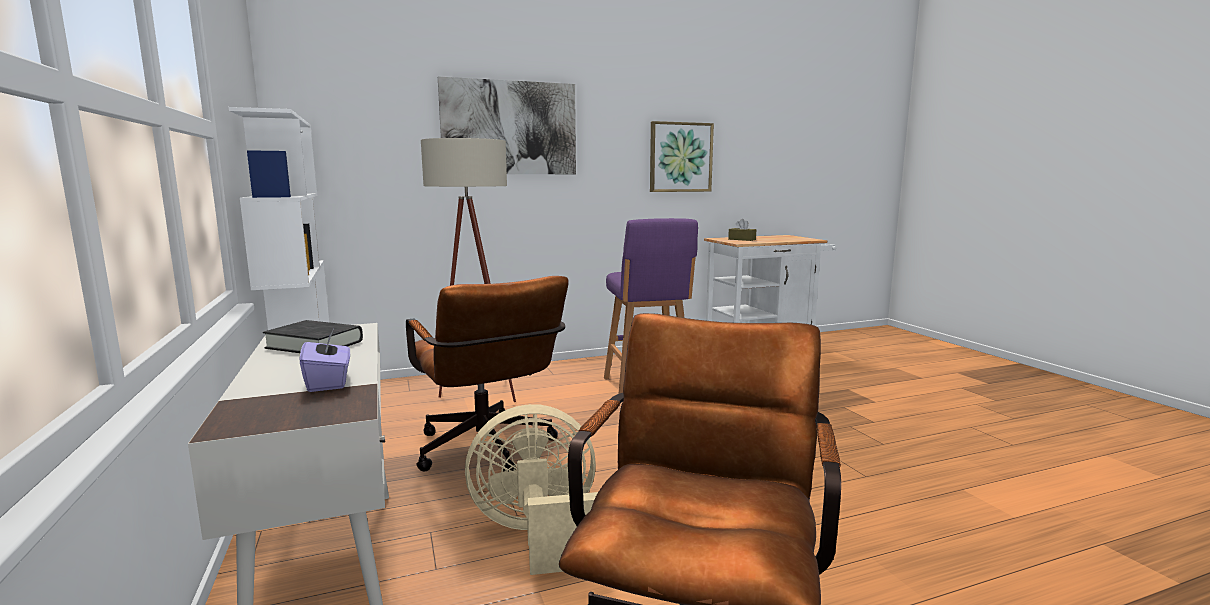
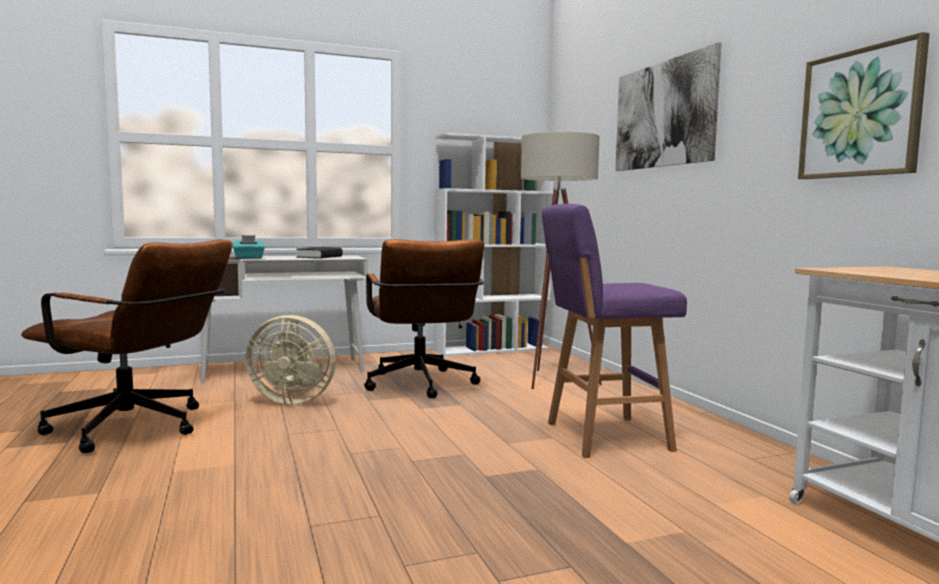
camera: 90 degrees right, 5 degrees down
(329, 382) = (249, 258): purple tissue box -> turquoise tissue box
(488, 452) = (421, 386): brown office chair -> brown office chair turned 75 degrees counterclockwise
(538, 535) = (293, 400): beige fan -> beige fan turned 105 degrees clockwise
(742, 239) = (898, 271): brown tissue box -> none

